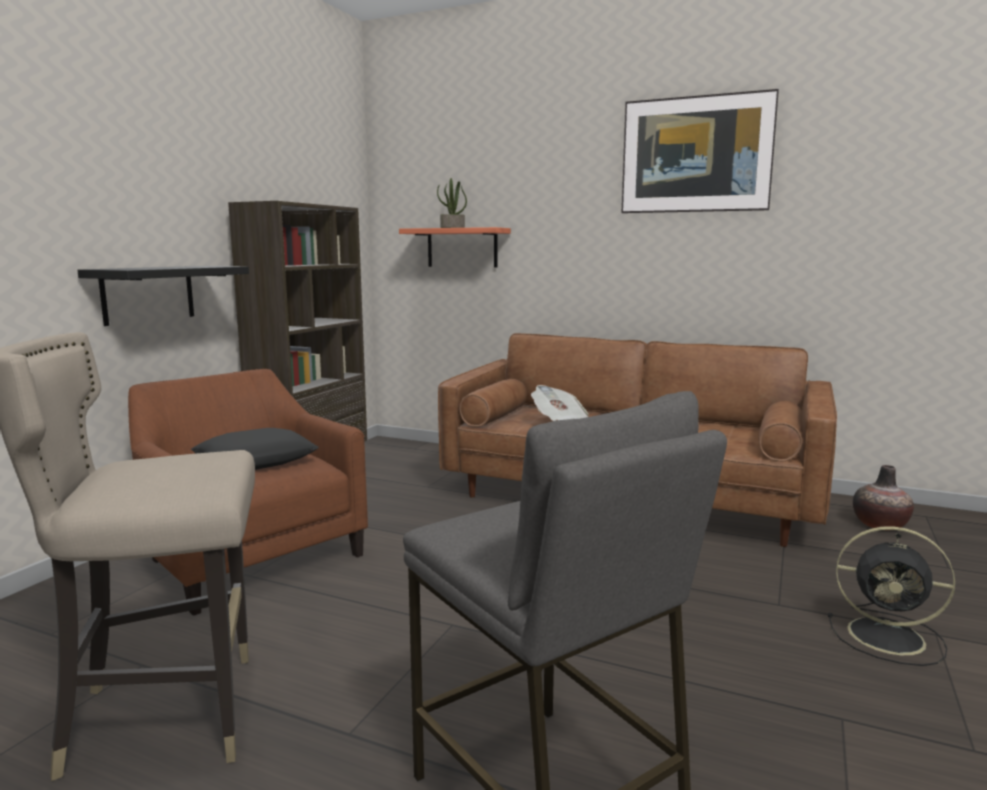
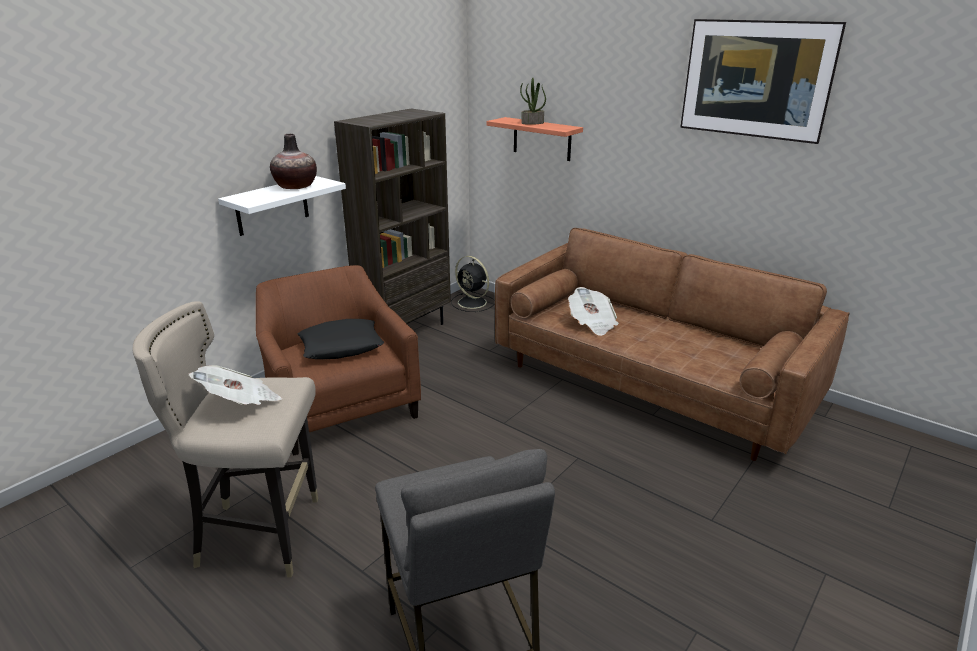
camera: 15 degrees right, 15 degrees up
(148, 294) = (272, 206): black shelf -> white shelf
(153, 473) = (241, 403): none -> newspaper
(880, 525) = (858, 450): vase -> vase (295, 186)
(889, 637) = (784, 568): black fan -> black fan (473, 303)

